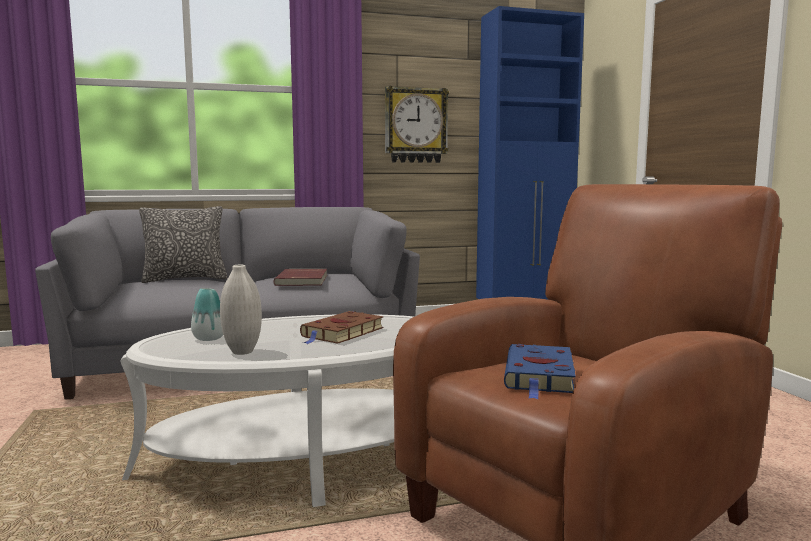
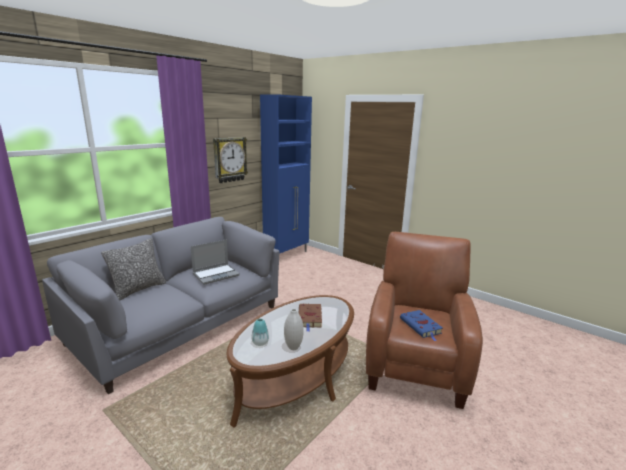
camera: 35 degrees left, 10 degrees up
(303, 280) = (216, 274): red book -> laptop
(305, 456) = (295, 377): white coffee table -> brown coffee table

